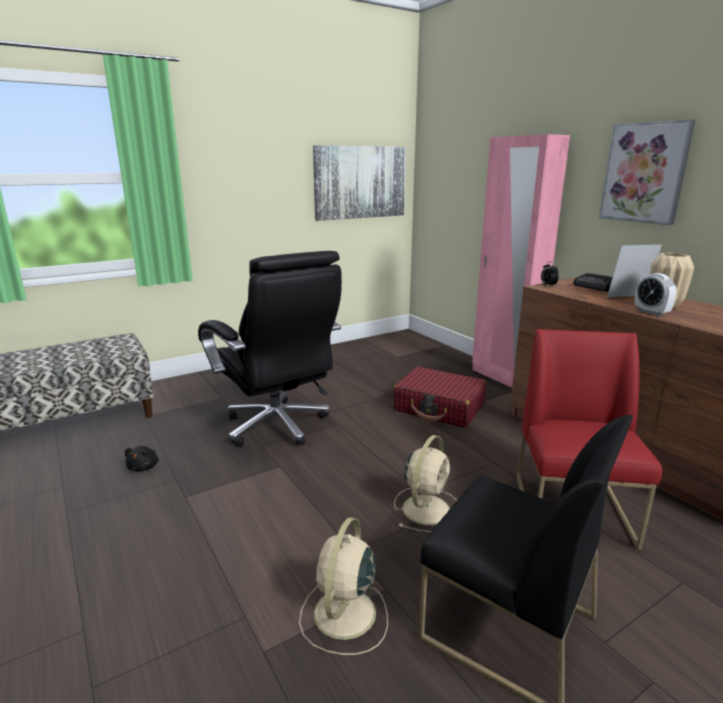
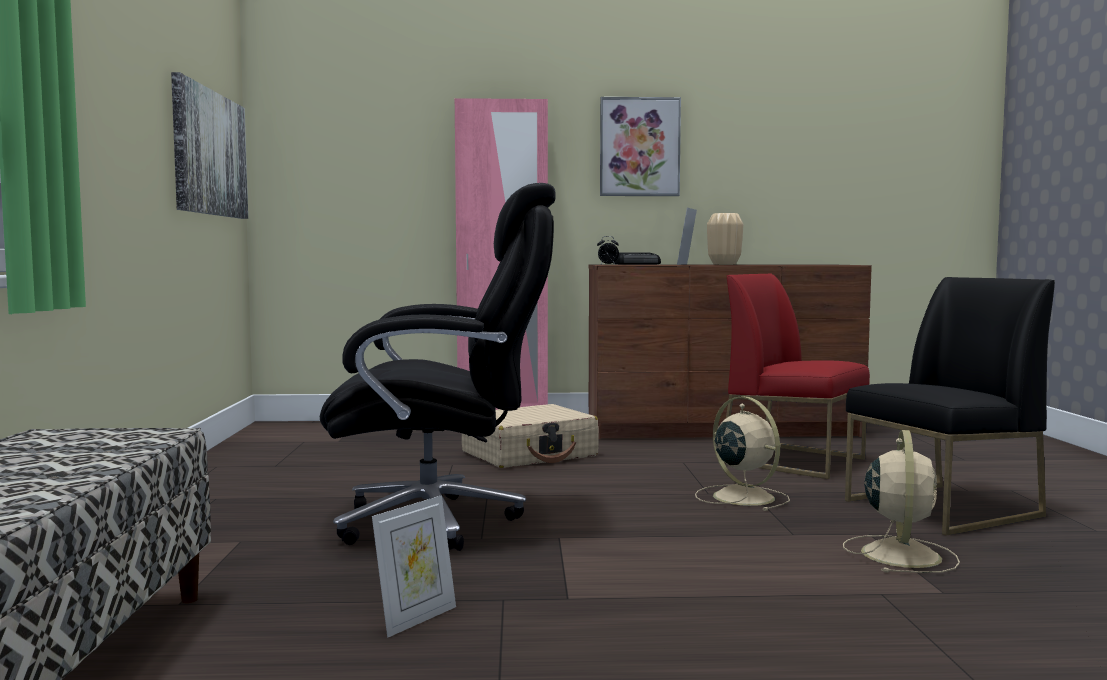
camera: 60 degrees left, 15 degrees down
(144, 467) = (416, 619): black plush toy -> picture frame
(344, 615) = (900, 554): beige fan -> beige fan turned 120 degrees counterclockwise
(439, 408) = (530, 454): red suitcase -> beige suitcase
(651, 312) = (739, 264): alarm clock -> none

